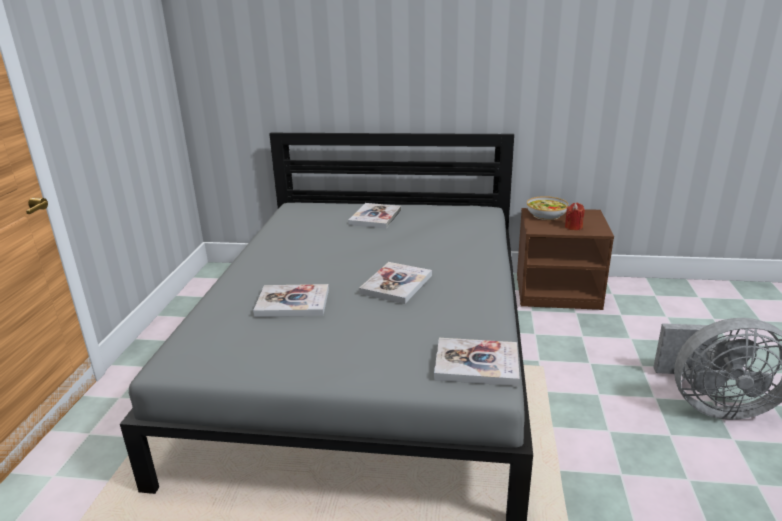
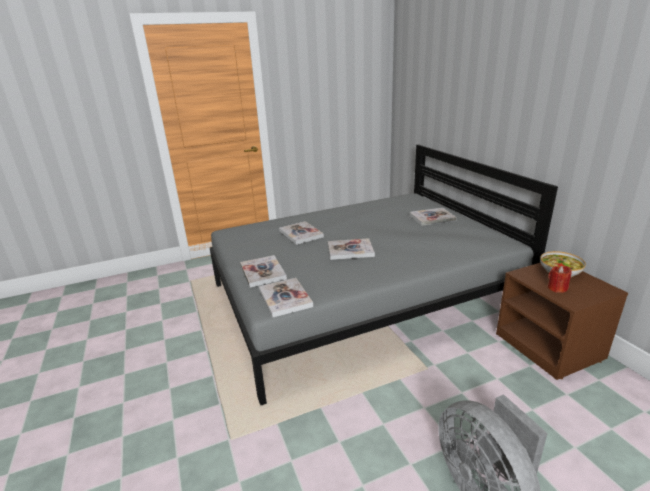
camera: 60 degrees right, 0 degrees up
(380, 363) = (262, 272): none -> book

